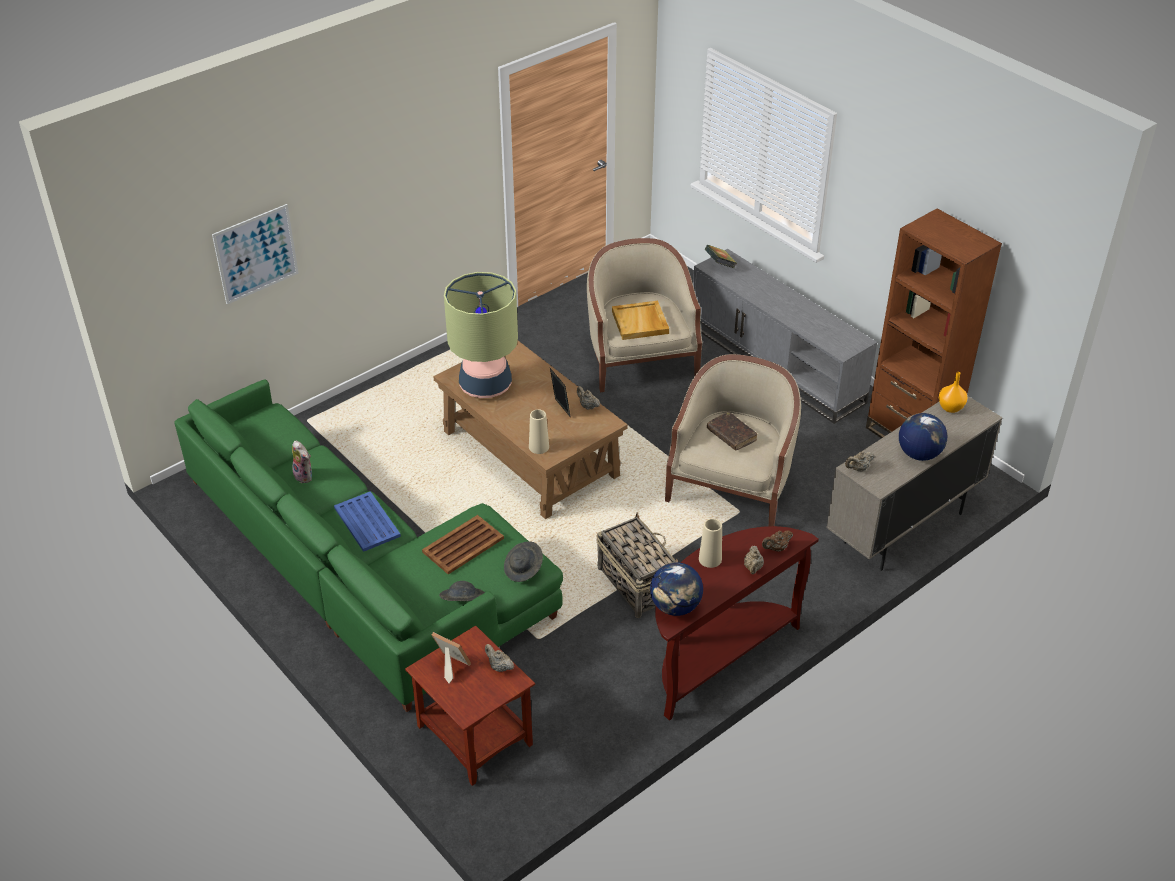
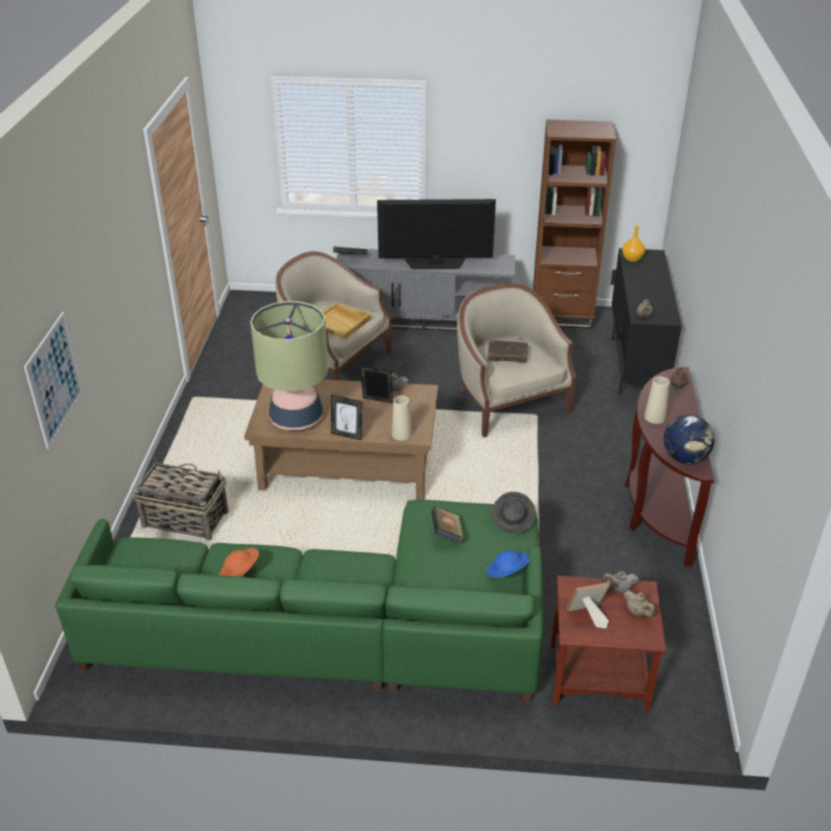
camera: 45 degrees left, 5 degrees down
(305, 476) = (240, 573): plush toy -> orange hat
(367, 522) = (347, 571): blue tray -> none
(462, 601) = (507, 573): grey hat -> blue hat
(464, 545) = (446, 534): brown tray -> book
(500, 422) = (347, 435): none -> picture frame
(636, 583) = (543, 498): basket -> basket (184, 519)
(753, 568) = (685, 406): beige teapot -> beige teapot (638, 612)
(787, 310) = (435, 264): none -> television
(902, 528) = (635, 367): beige cabinet -> black cabinet
(919, 454) = (658, 291): globe -> none

